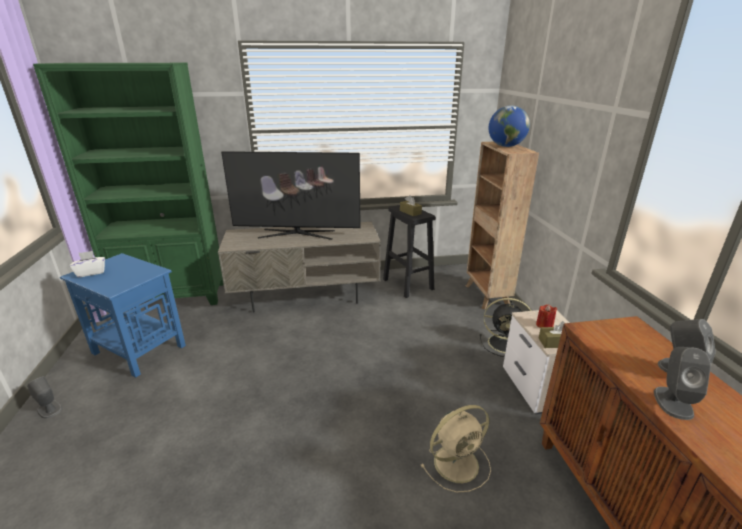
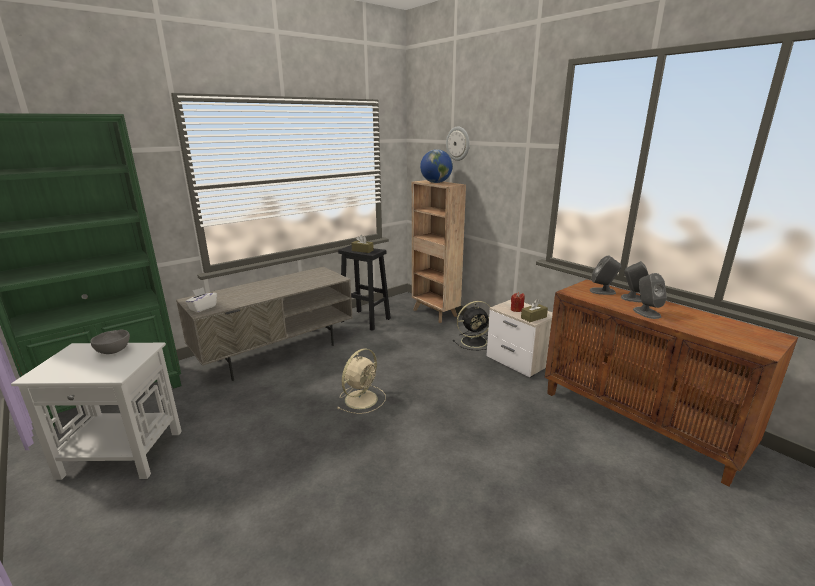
camera: 30 degrees left, 5 degrees down
(50, 409) = (54, 550): grey speaker -> grey speaker (603, 291)
(91, 272) = (56, 368): white tissue box -> white tissue box (203, 308)
(134, 268) = (114, 351): none -> grey bowl
(139, 350) = (123, 454): blue side table -> white side table
(297, 234) = (263, 288): television -> none
(458, 462) = (507, 425): beige fan -> beige fan (362, 398)
(542, 99) = (458, 143): none -> wall clock

